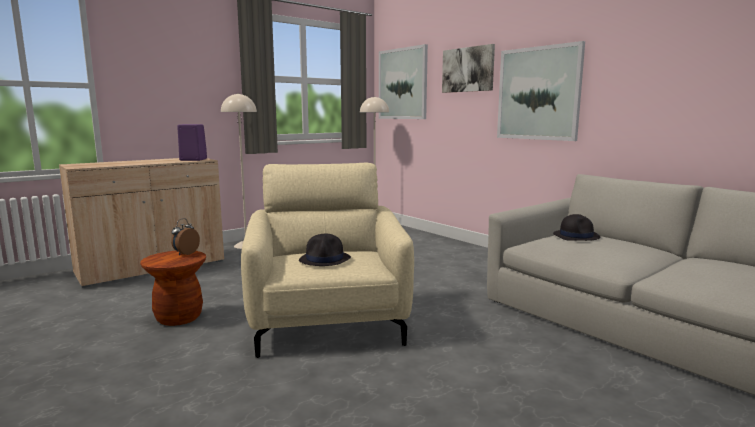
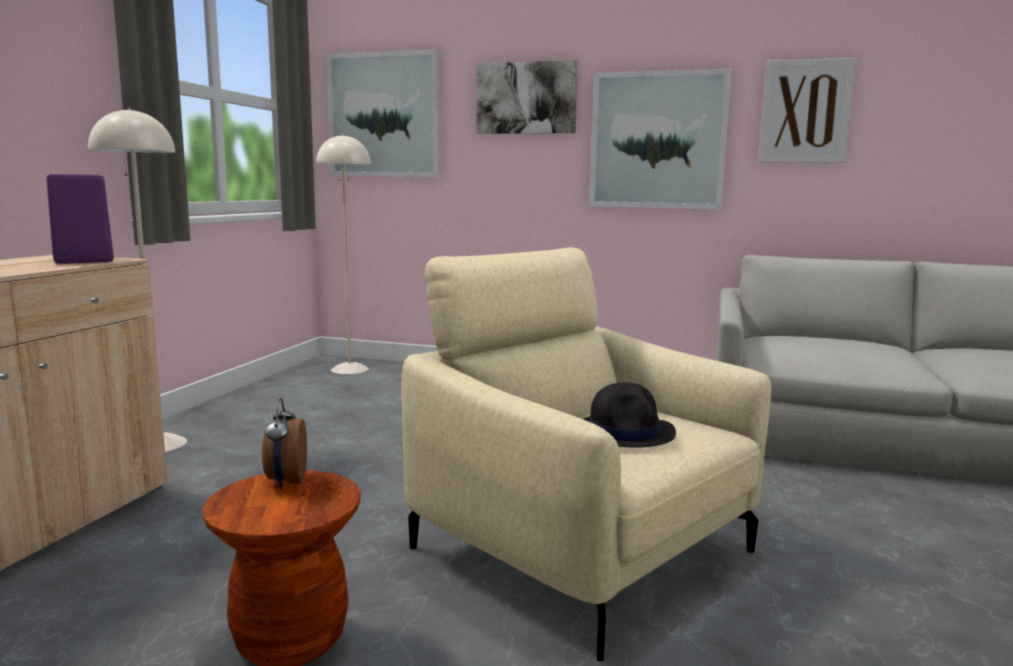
camera: 35 degrees left, 0 degrees up
(576, 236) = (794, 340): black hat -> none
(635, 68) = (805, 111): none -> picture

